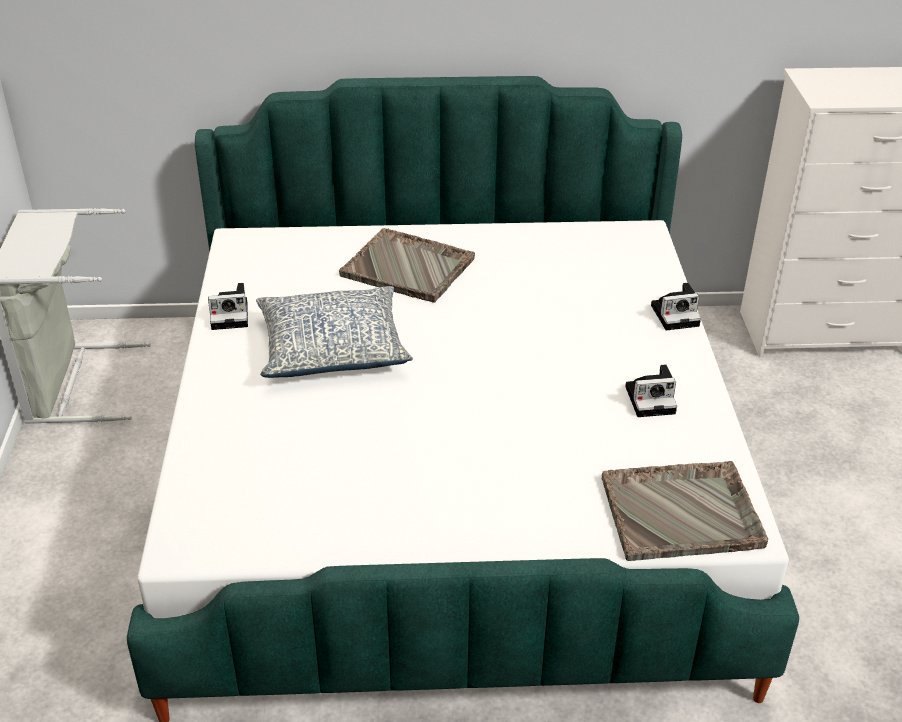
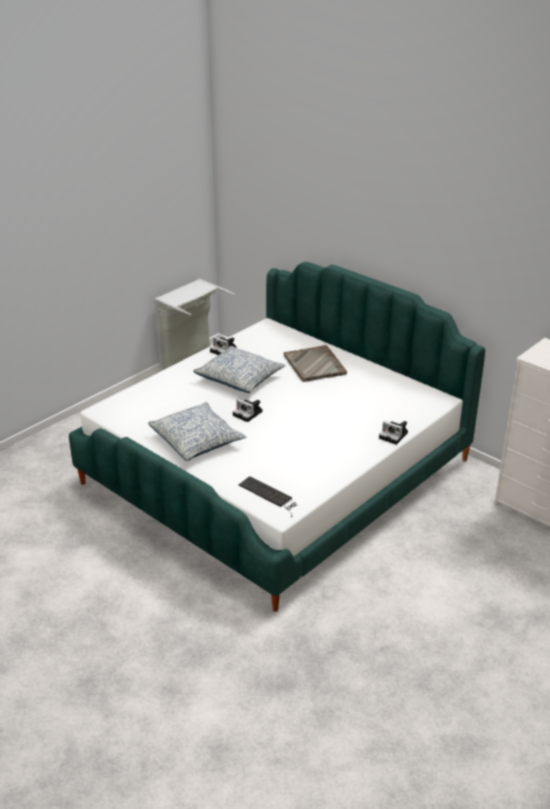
camera: 45 degrees right, 5 degrees down
(436, 495) = (197, 441): none -> pillow
(652, 399) = (326, 457): camera -> camera (248, 413)
(682, 512) = (269, 495): grey tray -> keyboard

